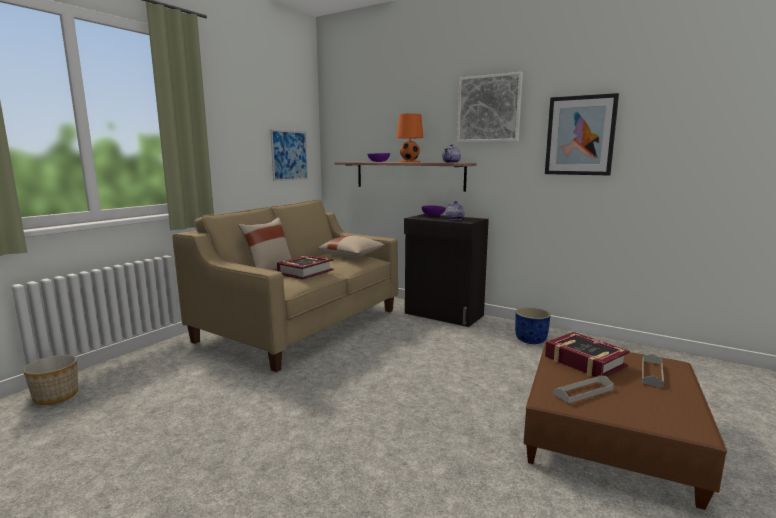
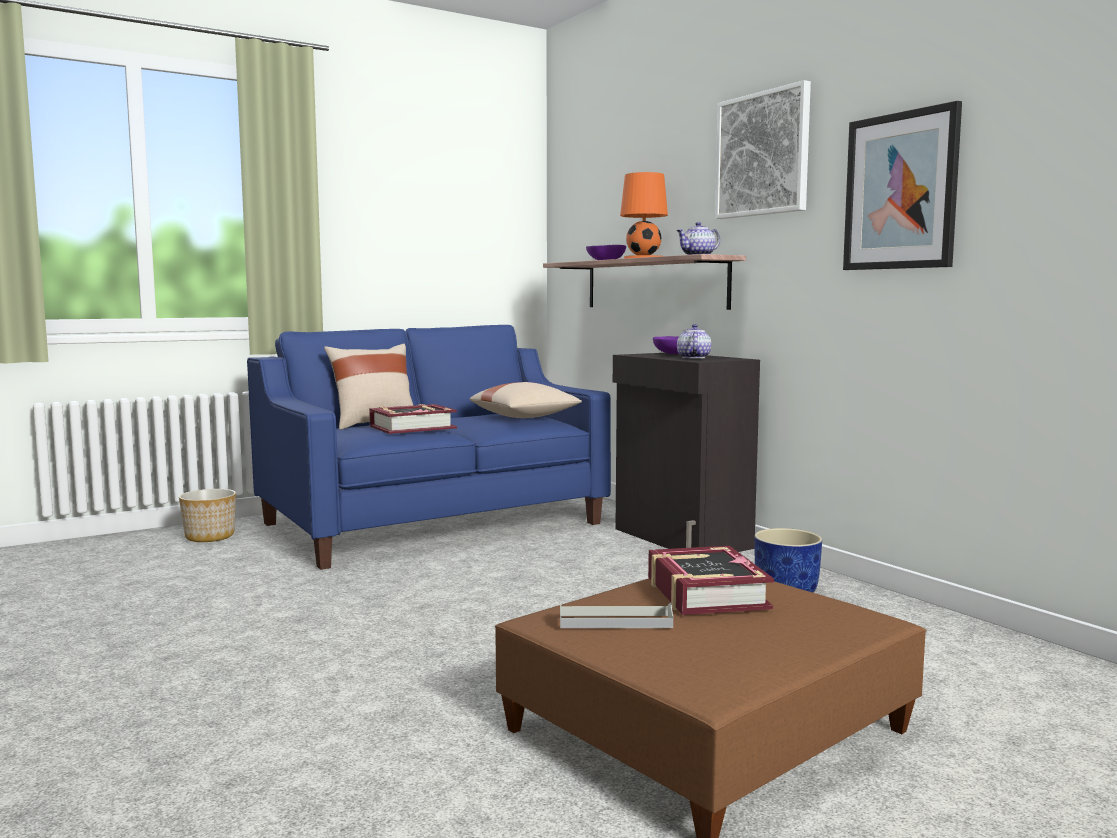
camera: 25 degrees right, 5 degrees down
(56, 396) = (58, 553): planter -> planter (210, 536)
(289, 155) = (480, 254): picture -> none
(301, 325) = (432, 524): beige sofa -> blue sofa
(652, 373) = (799, 624): grey tray -> none

